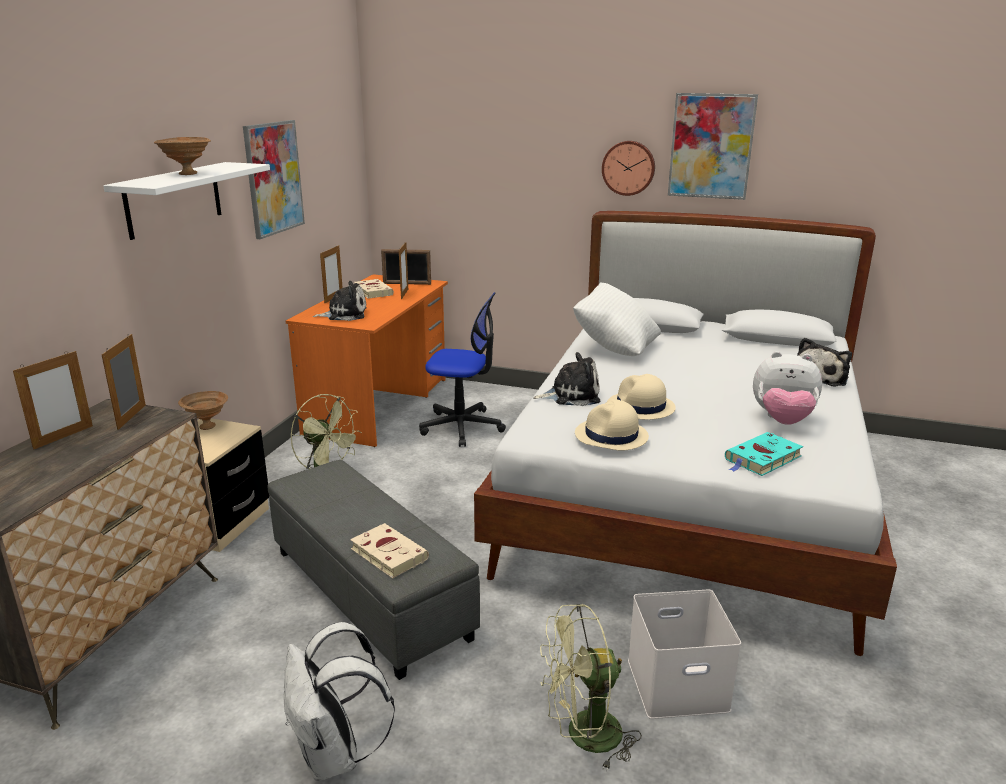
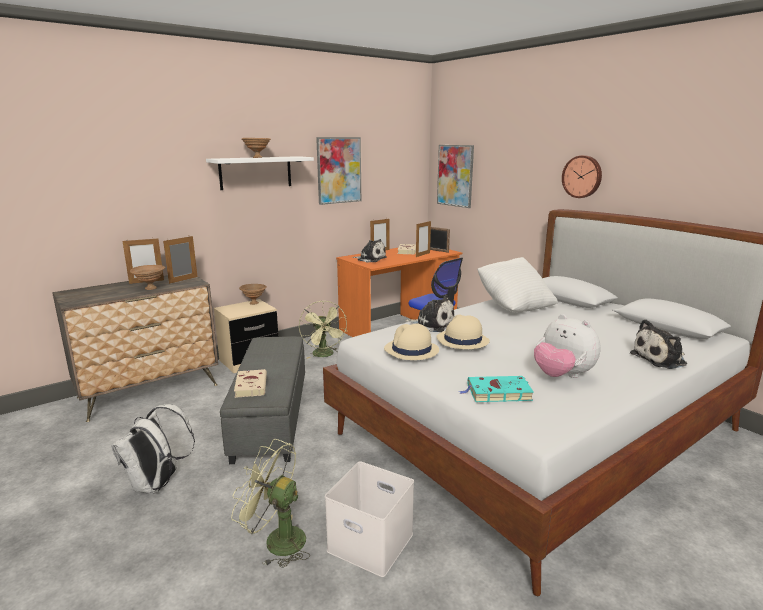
camera: 35 degrees right, 5 degrees down
(102, 448) = (150, 288): none -> brown bowl
(711, 146) = (646, 159): picture -> picture (455, 175)

